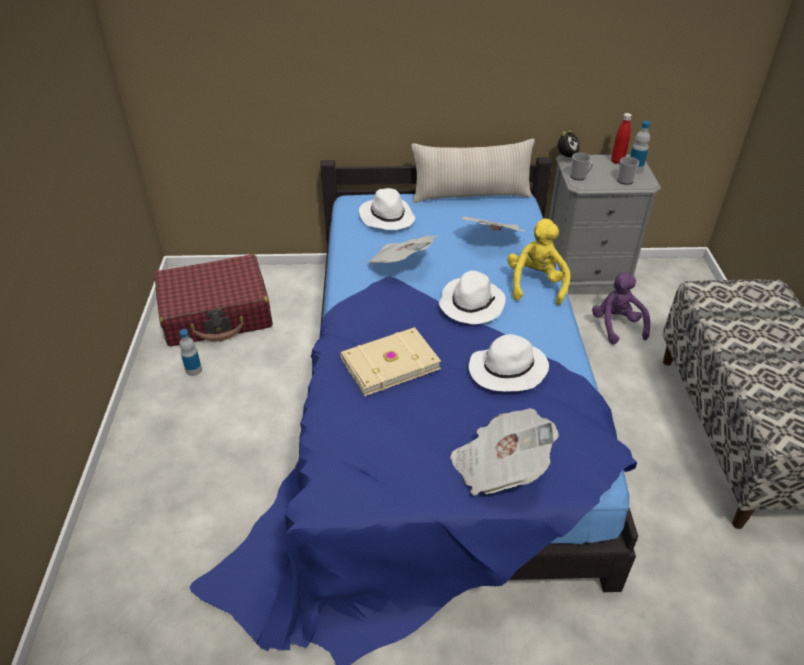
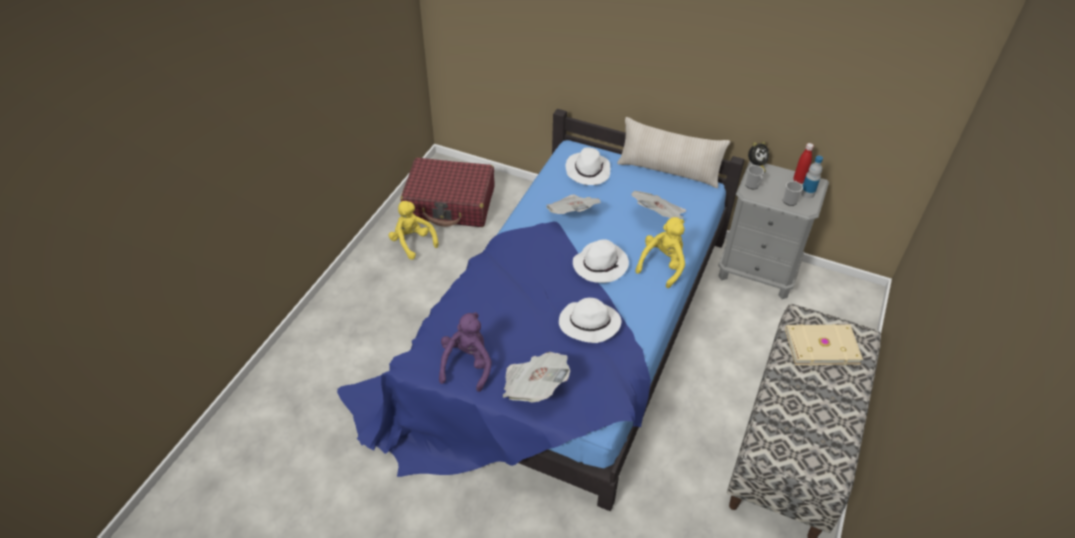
camera: 25 degrees right, 5 degrees up
(194, 370) = (412, 242): bottle -> yellow plush toy
(389, 363) = (510, 288): beige book -> beige book (821, 345)
(616, 326) = (755, 320): purple plush toy -> purple plush toy (467, 365)

